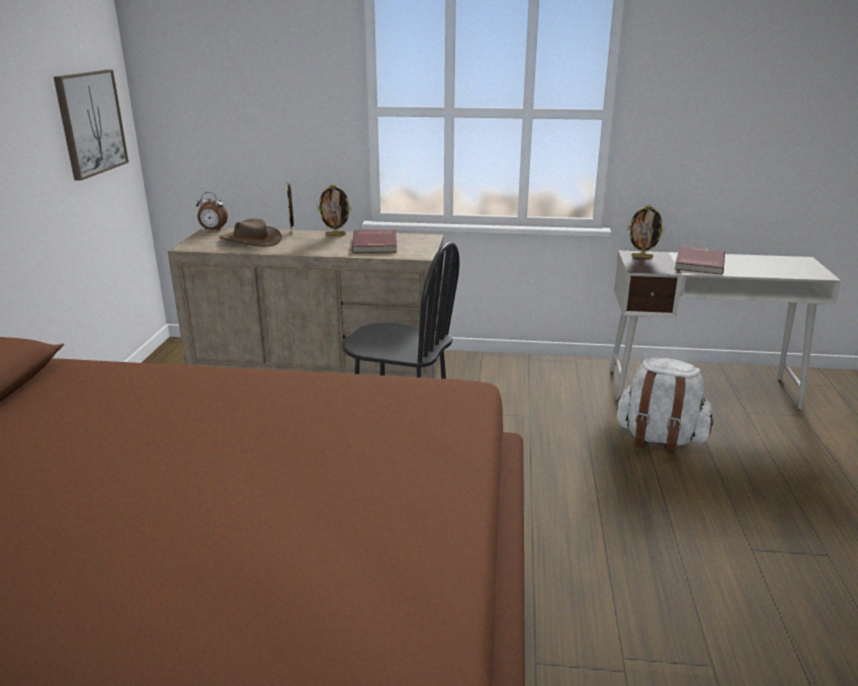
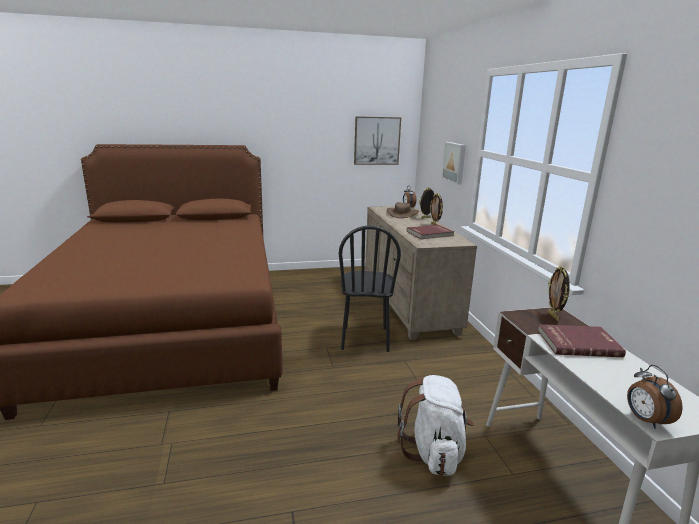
camera: 70 degrees right, 5 degrees down
(298, 134) = (455, 162): none -> picture
(816, 276) = (645, 420): none -> alarm clock

